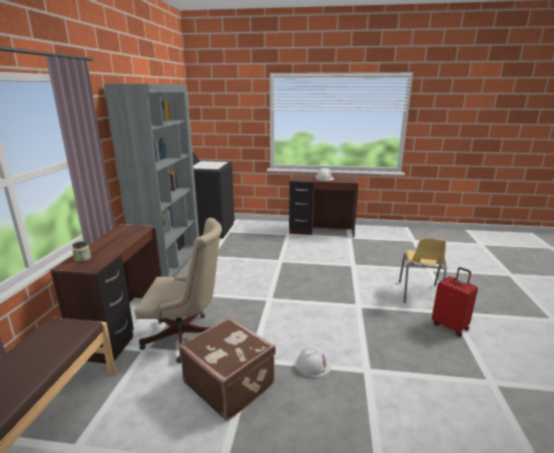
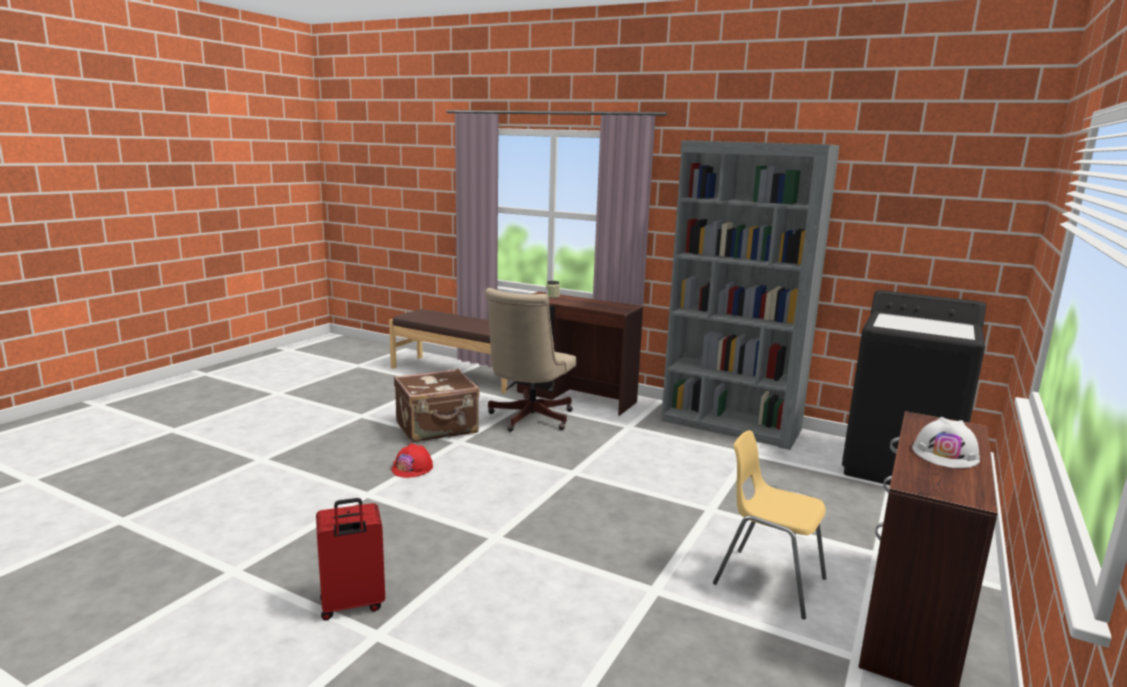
camera: 110 degrees right, 5 degrees down
(313, 365) = (412, 468): white hard hat -> red hard hat
(419, 294) = (471, 626): yellow chair -> yellow chair (768, 581)

